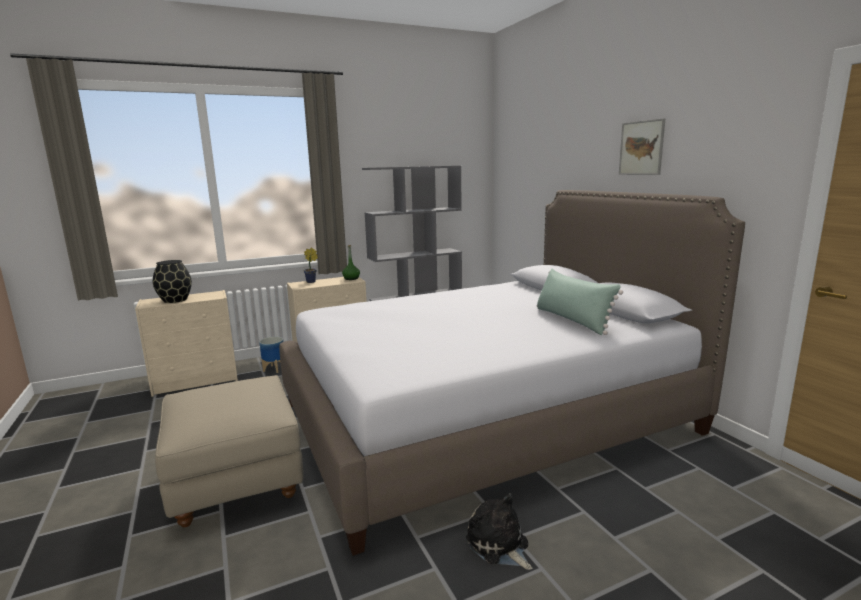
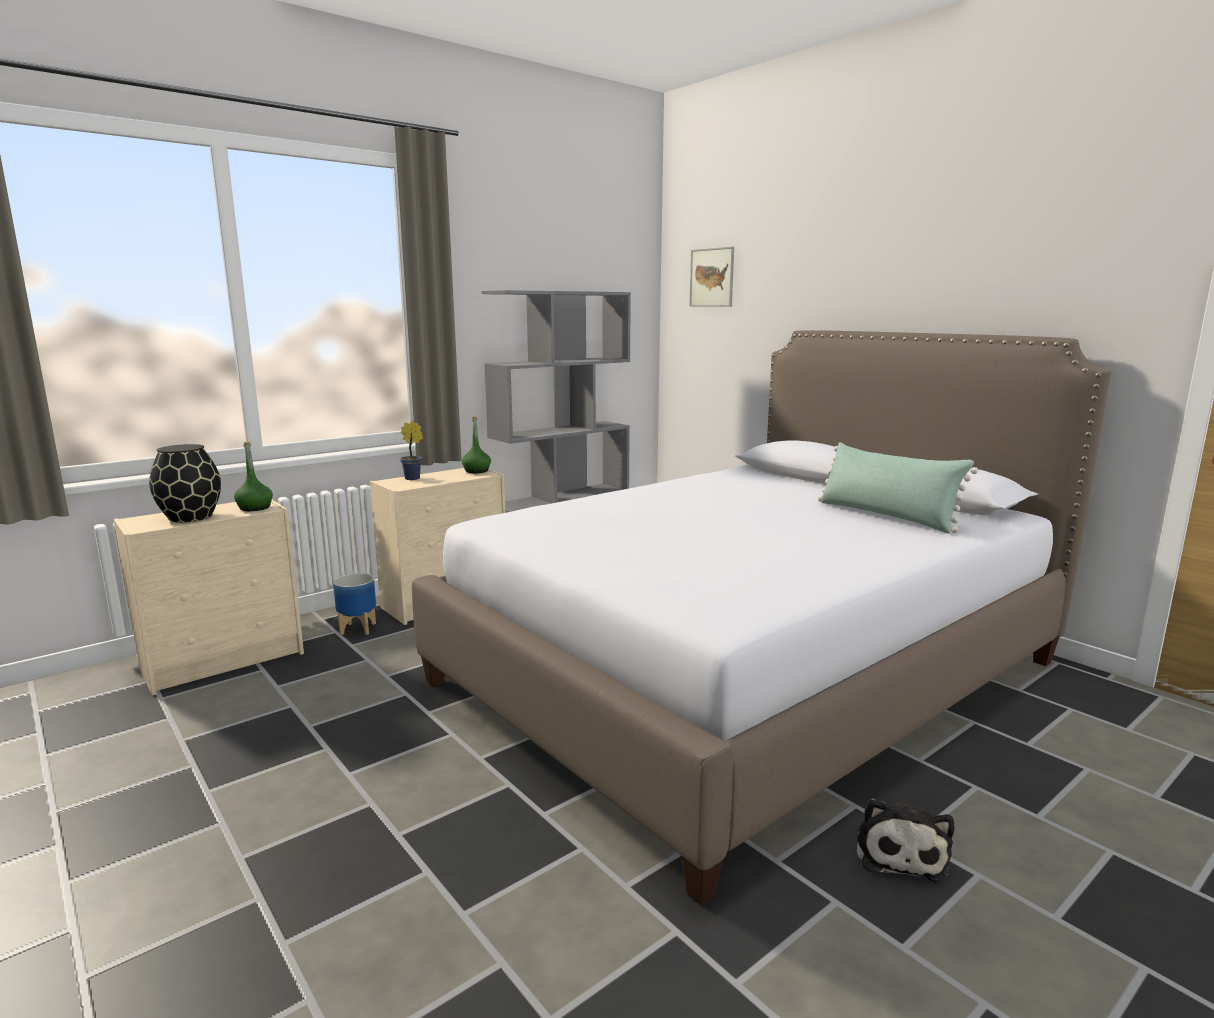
camera: 15 degrees left, 0 degrees up
(211, 296) = (255, 508): none -> green bottle
(237, 481) = (421, 819): beige ottoman -> none
(499, 545) = (900, 852): plush toy -> plush toy turned 120 degrees counterclockwise
(641, 148) = (934, 270): picture -> picture (712, 277)

